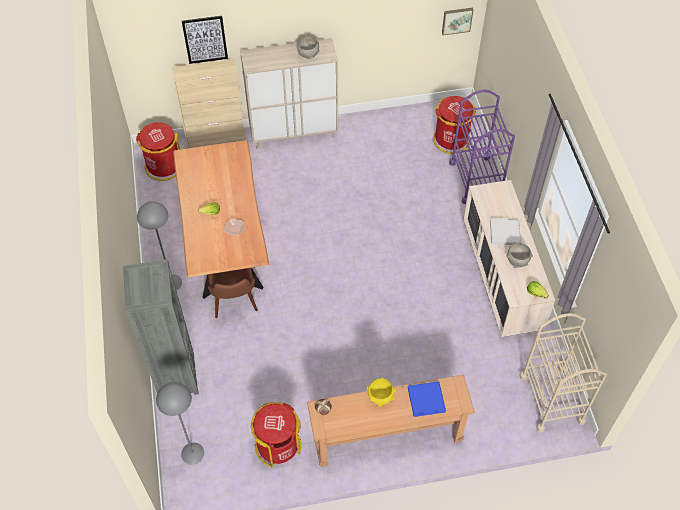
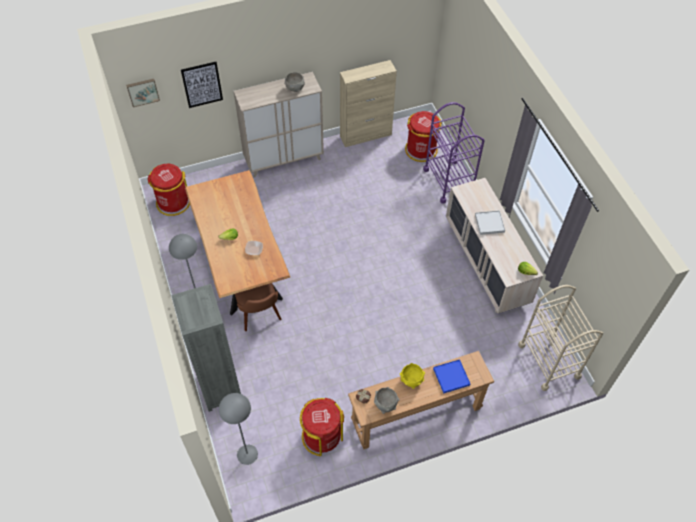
camera: 10 degrees left, 0 degrees up
(216, 140) = (216, 174): beige cabinet -> beige cabinet (366, 135)
(457, 20) = (417, 45): picture -> picture (143, 91)
(517, 261) = (504, 247): grey bowl -> grey bowl (385, 404)

